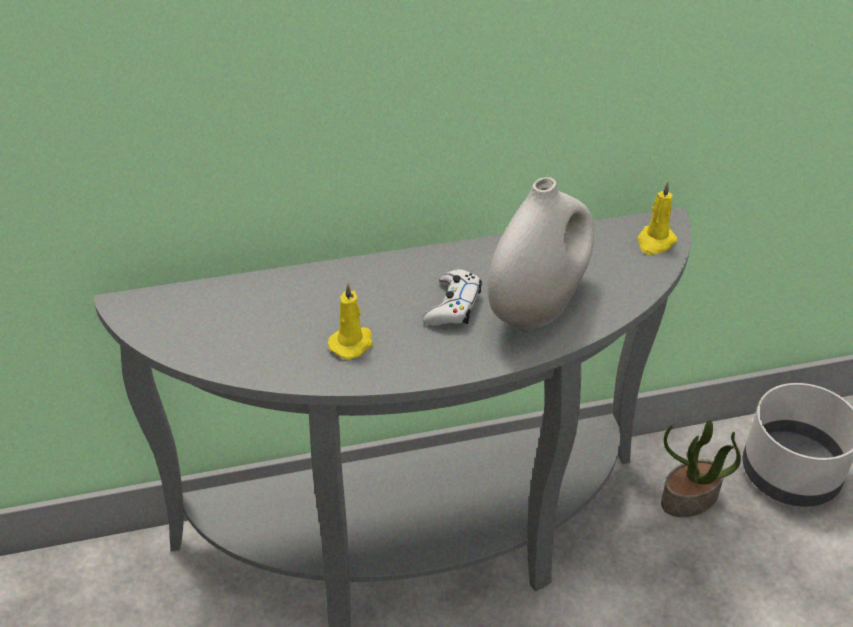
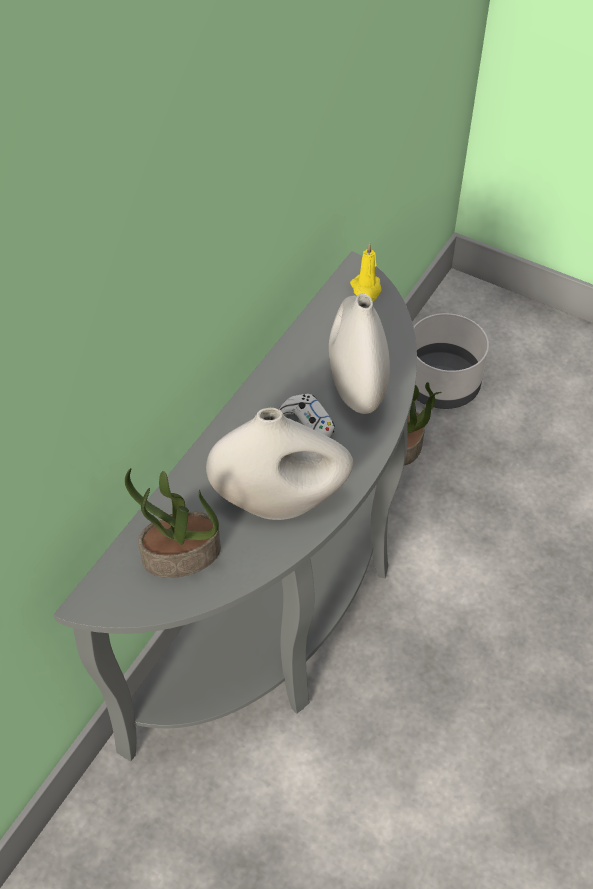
camera: 45 degrees left, 10 degrees up
(226, 324) = (181, 556): none -> potted plant
(352, 343) = (280, 502): yellow candle -> white vase

